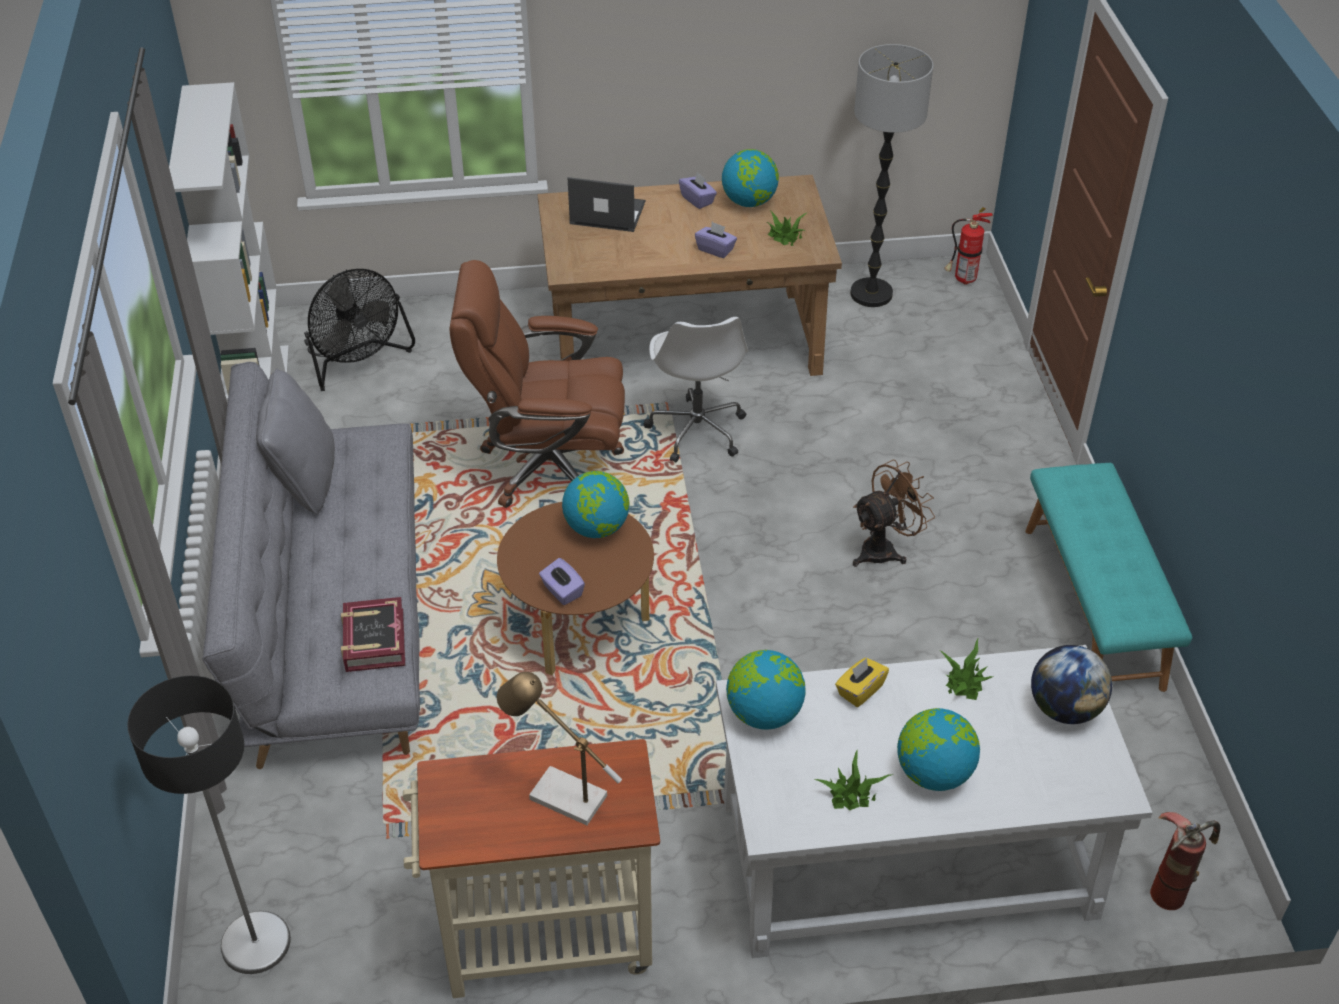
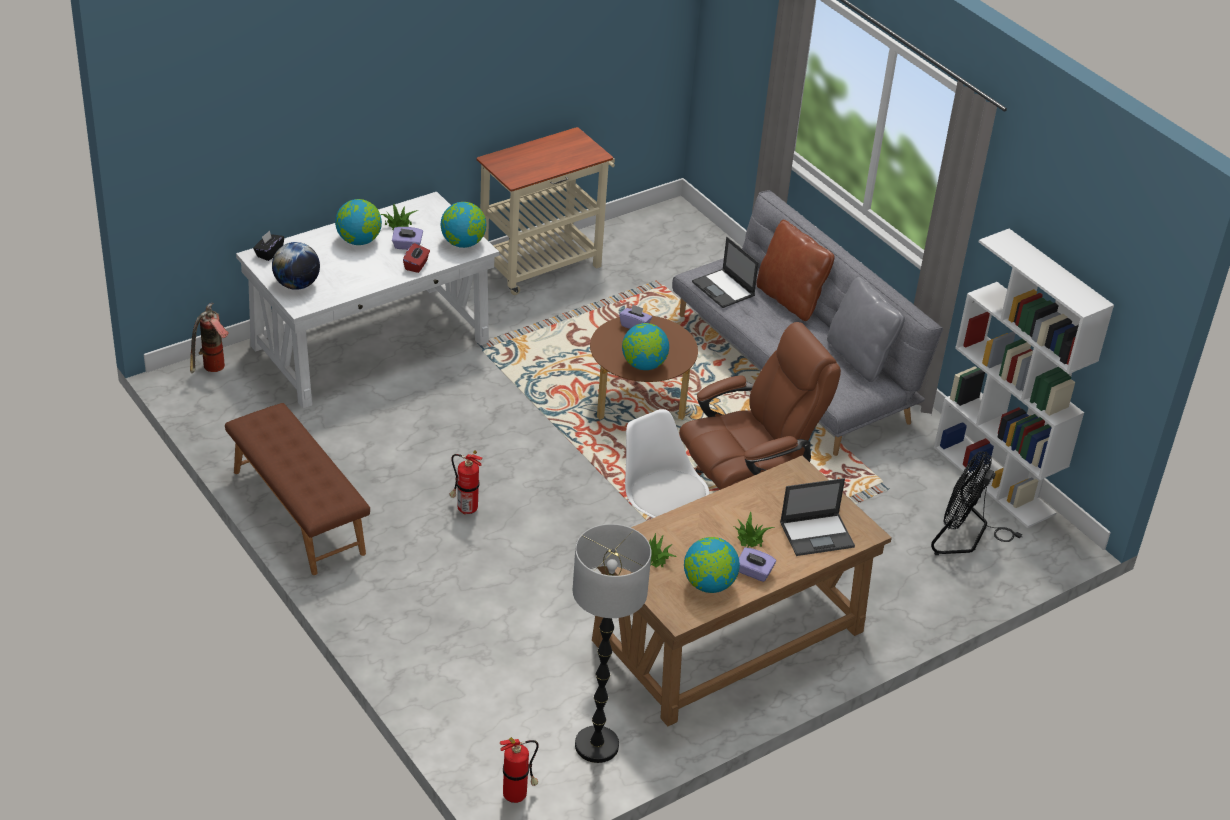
camera: 150 degrees right, 5 degrees down
(256, 943) = (679, 231): floor lamp -> none
(299, 594) = (790, 300): none -> brown pillow
(374, 640) = (724, 289): book -> laptop
(558, 794) = (536, 161): table lamp -> none
(715, 249) = (700, 525): purple tissue box -> purple tissue box (407, 246)
(860, 690) = (416, 265): yellow tissue box -> red tissue box
(885, 549) = (465, 509): brown fan -> fire extinguisher
(965, 682) = (358, 283): potted plant -> potted plant (750, 538)
(1094, 606) = (297, 512): turquoise bench -> brown bench
(1095, 792) = (269, 253): none -> black tissue box

